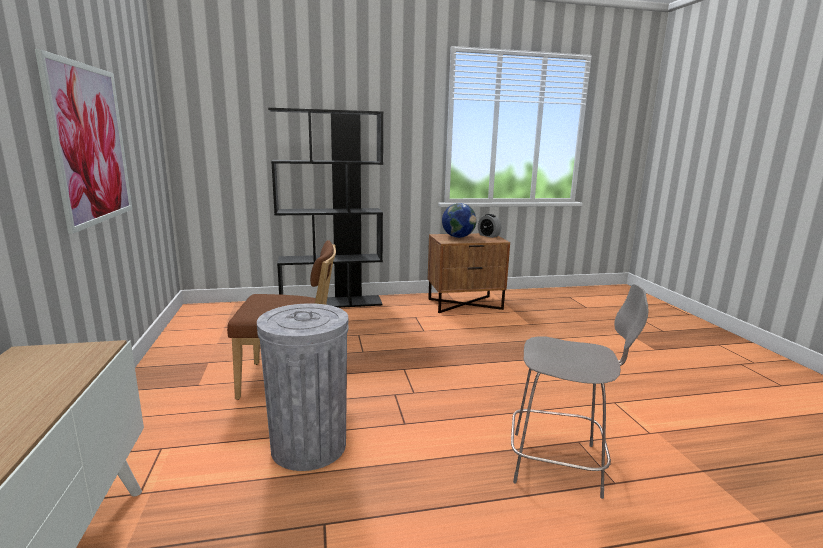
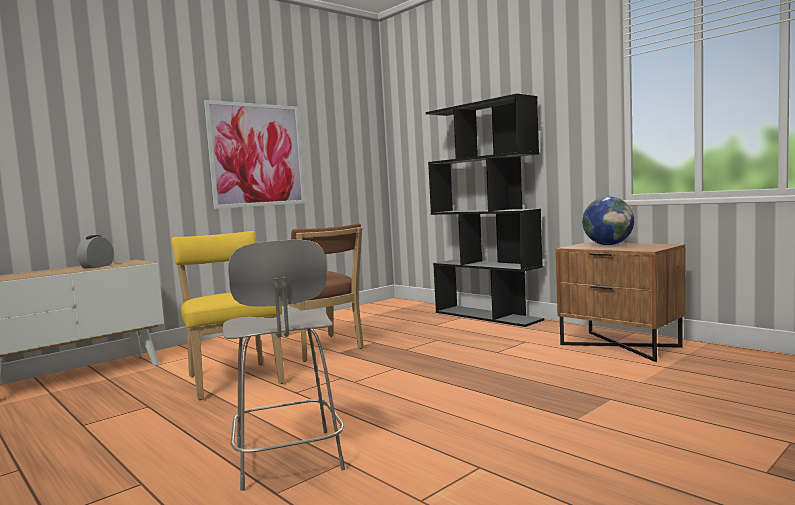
camera: 60 degrees right, 10 degrees down
(308, 446) = (233, 378): grey trash can -> yellow chair
(488, 236) = (658, 246): alarm clock -> alarm clock (97, 266)

